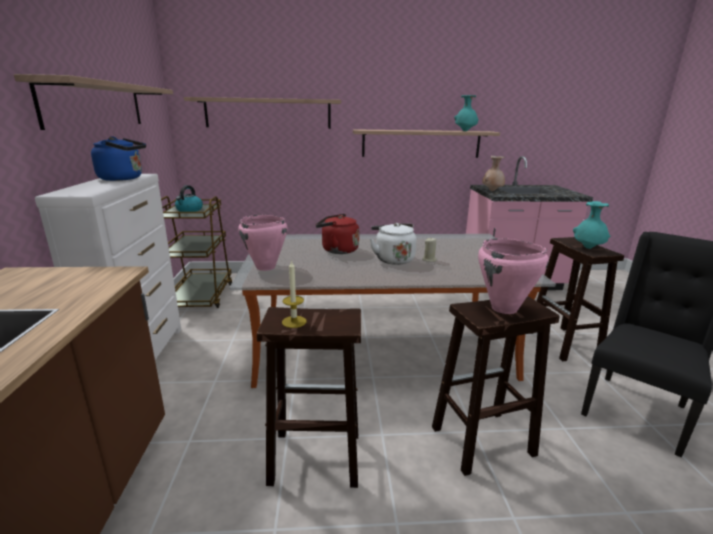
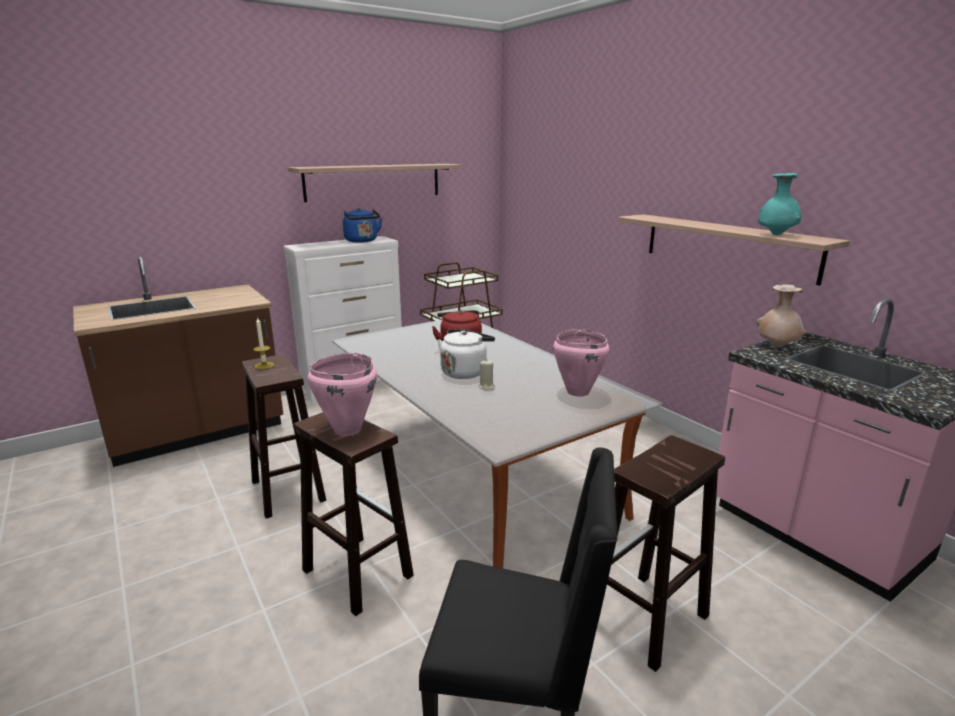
camera: 60 degrees right, 0 degrees up
(189, 210) = (461, 279): kettle -> none
(265, 267) = (382, 338): pink cooking pot -> pink cooking pot (577, 392)
(268, 113) = (566, 187): shelf -> none
(588, 248) = (661, 466): turquoise vase -> none

